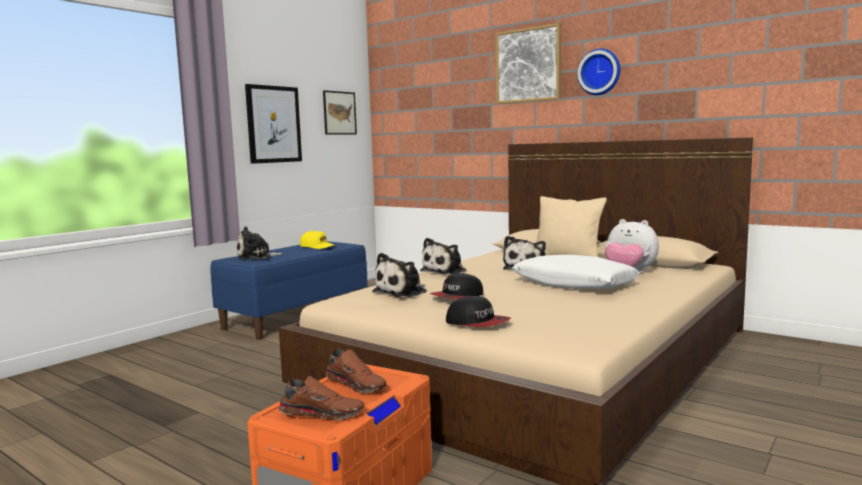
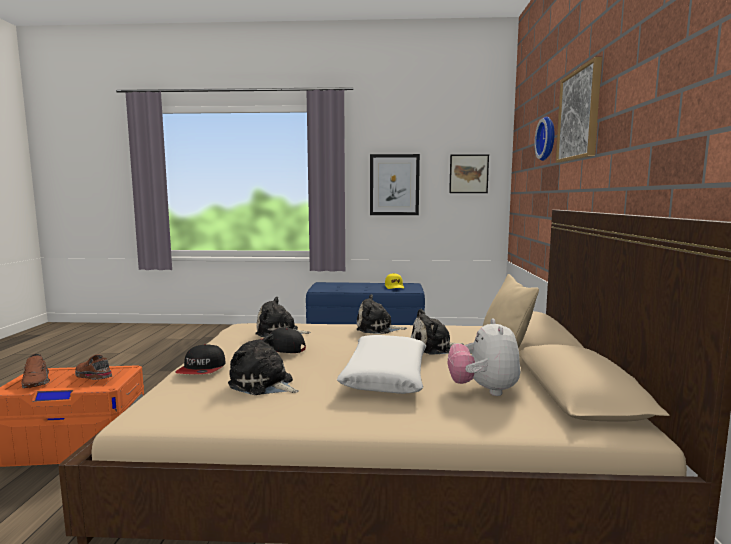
camera: 55 degrees right, 0 degrees up
(256, 257) = (339, 285): plush toy -> plush toy (263, 384)
(357, 384) = (92, 376): brown shoe -> brown shoe turned 120 degrees clockwise
(600, 72) = (622, 116): wall clock -> wall clock (548, 138)

